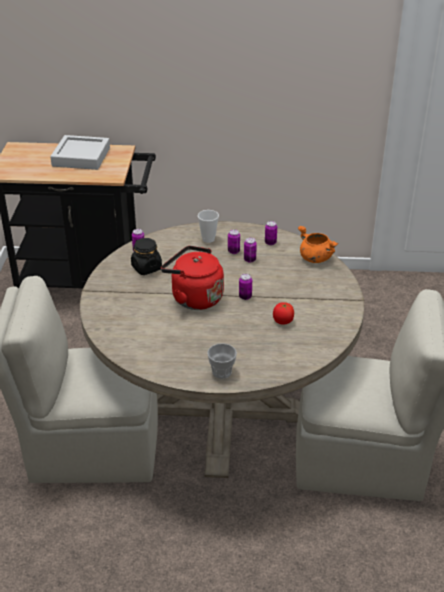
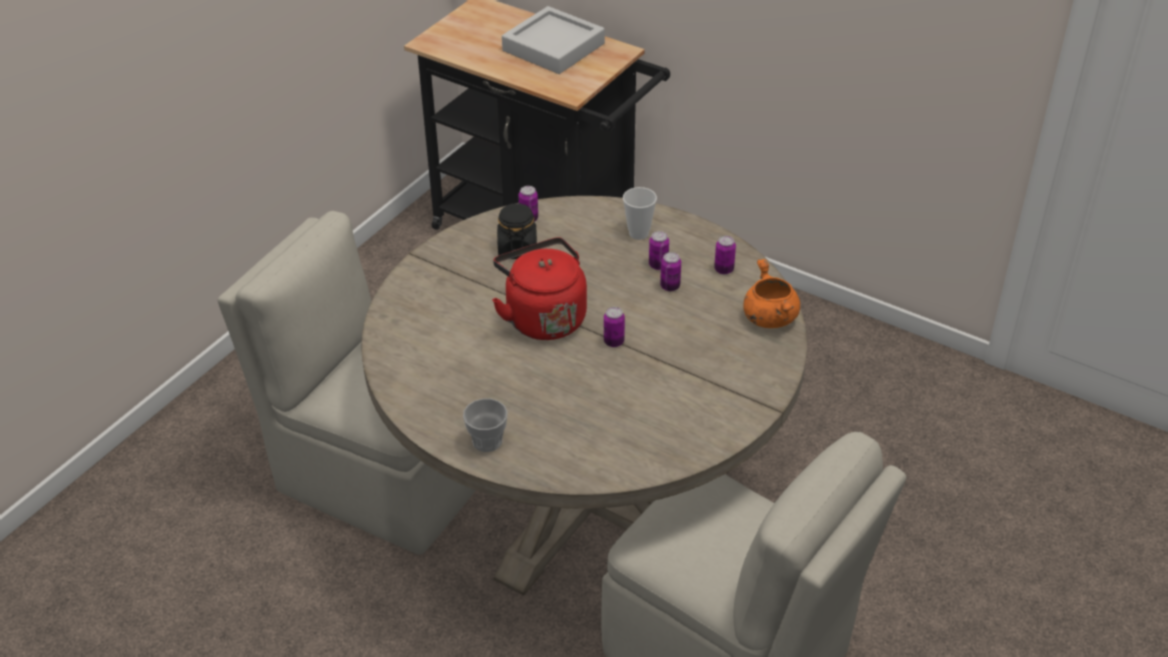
camera: 30 degrees right, 5 degrees up
(283, 321) = (633, 400): tomato -> none

